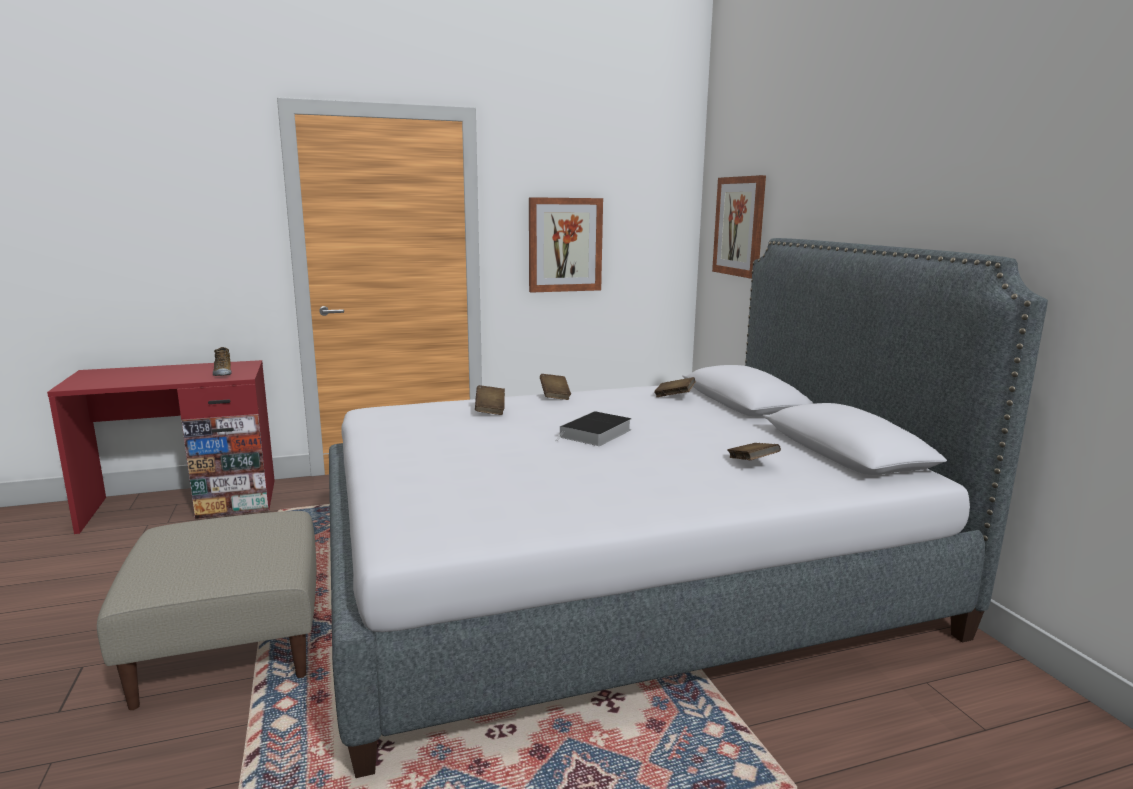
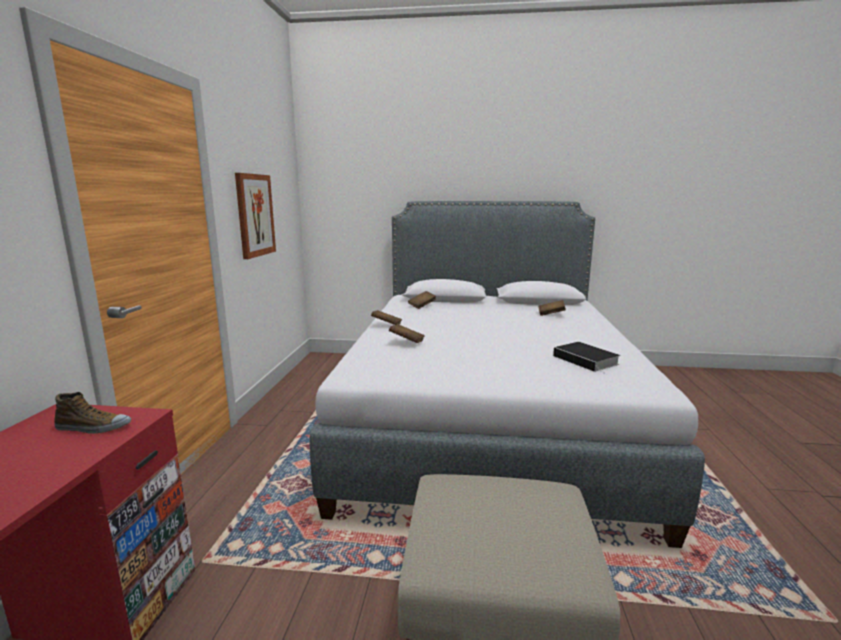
camera: 65 degrees left, 0 degrees up
(595, 434) = (484, 328): book -> book (587, 360)
(739, 226) = (354, 196): picture -> none

